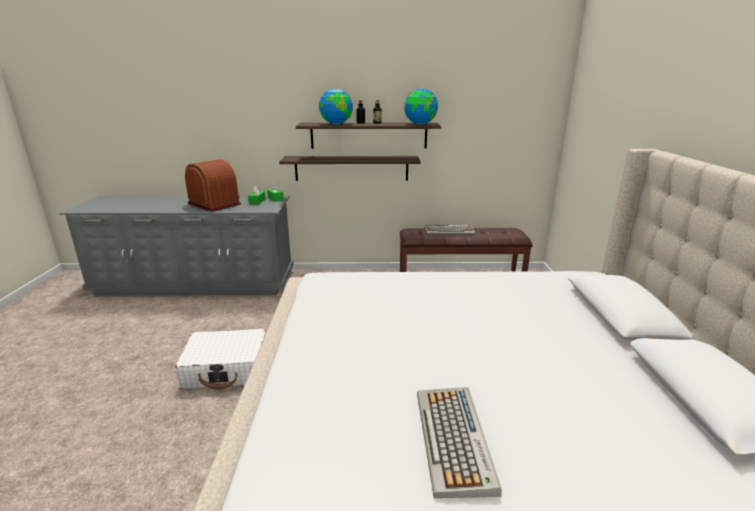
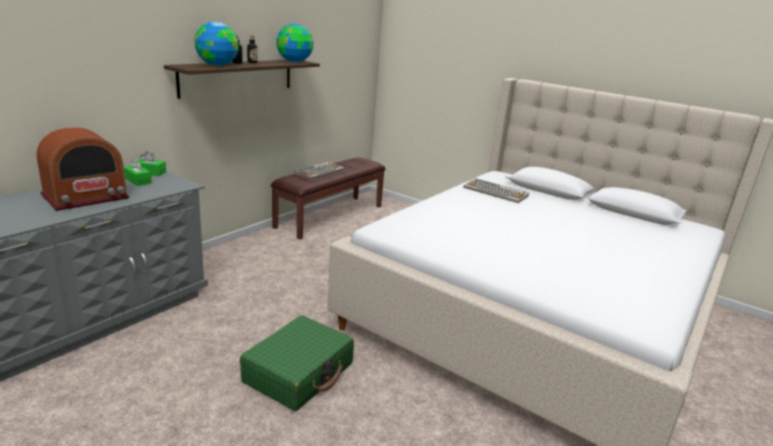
camera: 55 degrees left, 0 degrees up
(215, 204) = (86, 197): radio -> radio turned 150 degrees clockwise
(227, 369) = (299, 373): white suitcase -> green suitcase
(351, 168) = (221, 118): shelf -> none
(454, 440) = (628, 266): keyboard -> keyboard (496, 192)

